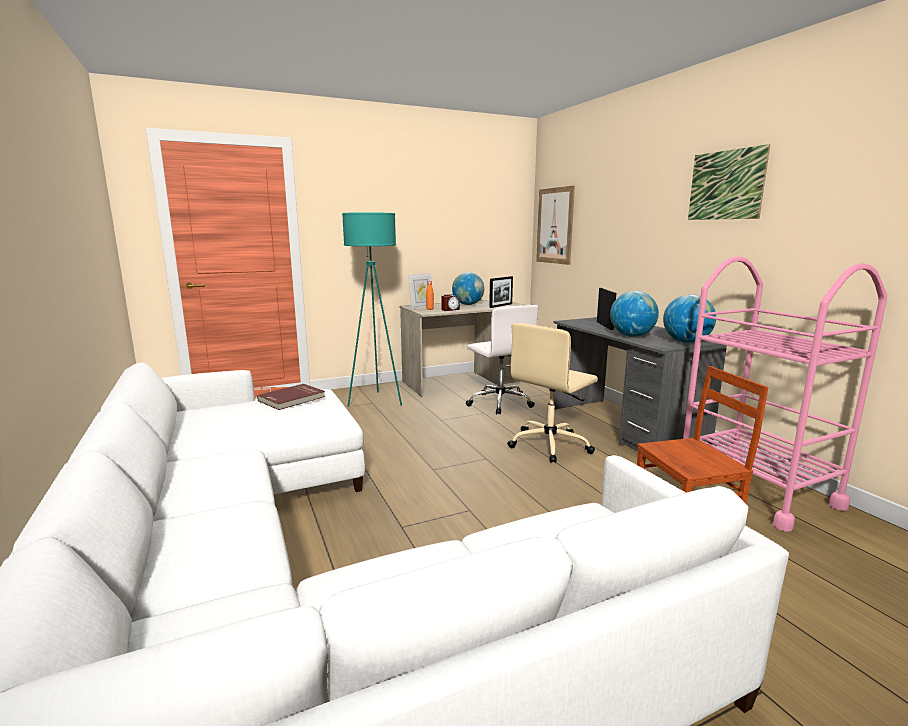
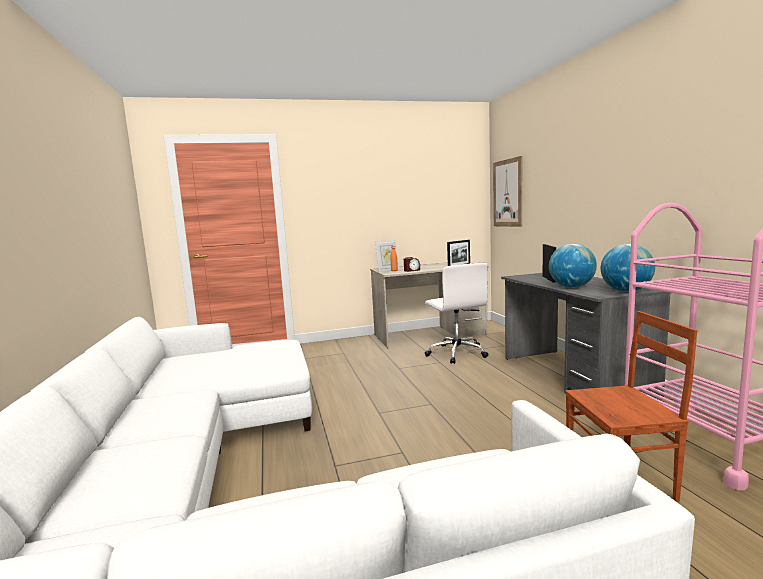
camera: 10 degrees right, 5 degrees down
(292, 399) = (259, 347): red book -> none
(376, 401) = (347, 351): turquoise floor lamp -> none
(468, 304) = (430, 266): globe -> none
(550, 445) = (495, 392): beige office chair -> none
(726, 185) = (658, 137): picture -> none

